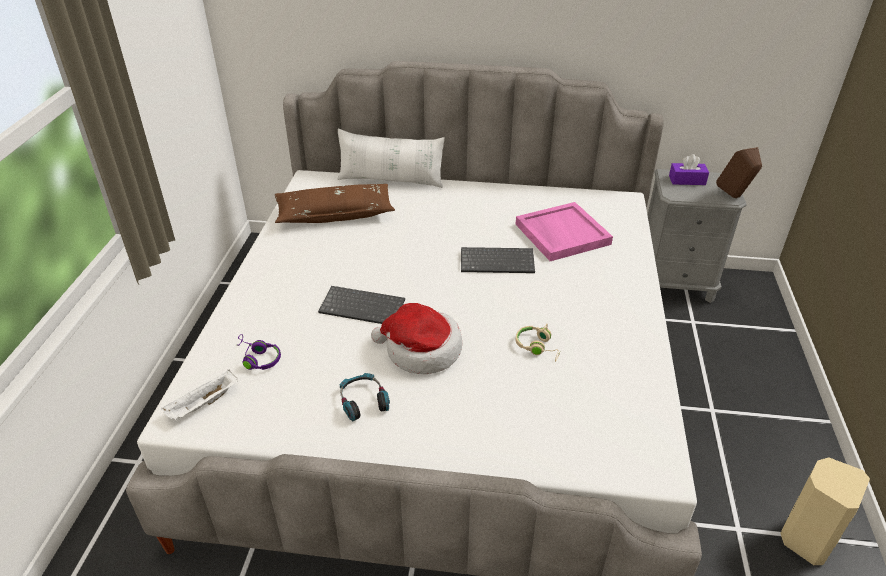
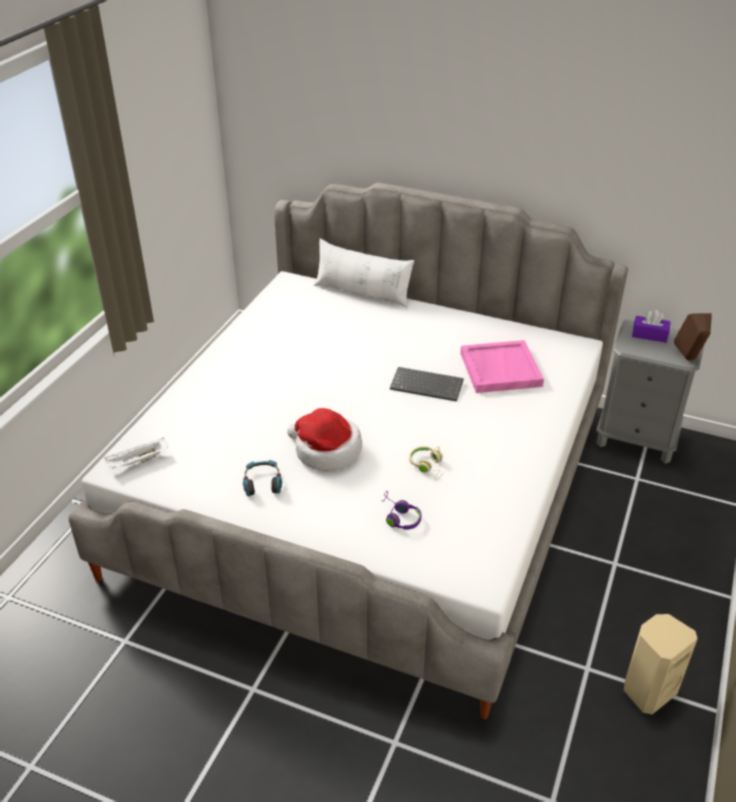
camera: 15 degrees right, 0 degrees up
(258, 358) = (191, 433): purple headphones -> purple headphones (399, 517)
(335, 214) = (299, 318): brown pillow -> none
(363, 307) = (292, 405): keyboard -> none

